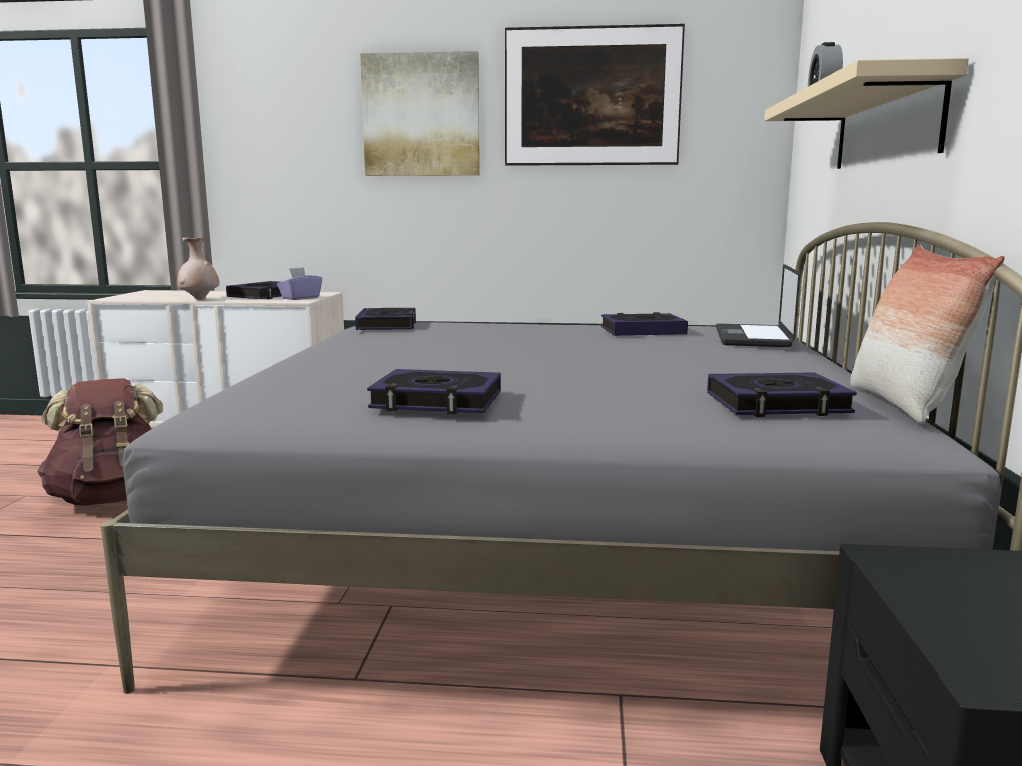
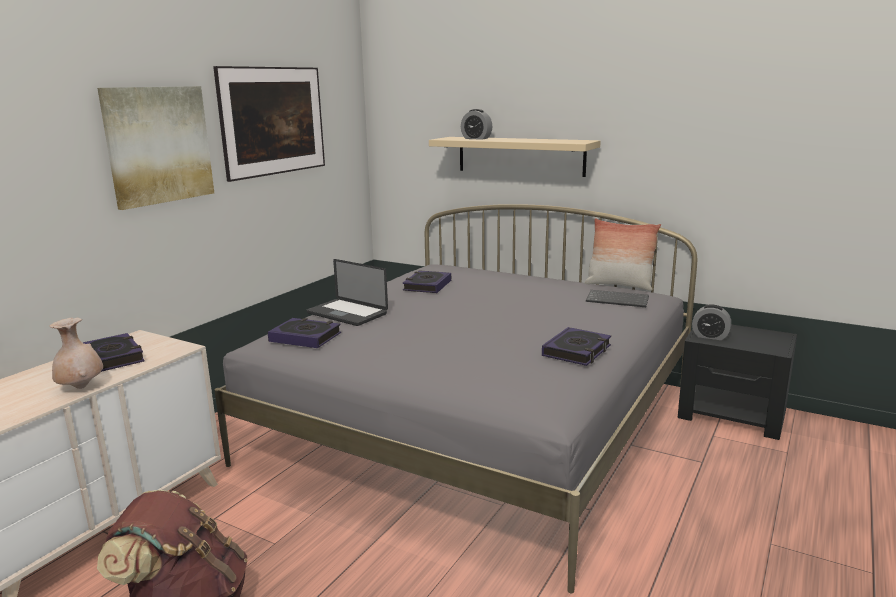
camera: 65 degrees left, 5 degrees up
(300, 298) = (162, 347): purple tissue box -> none
(752, 337) = (474, 272): laptop -> laptop (347, 313)
(777, 404) = (618, 300): book -> keyboard
(925, 570) = (710, 336): none -> alarm clock

